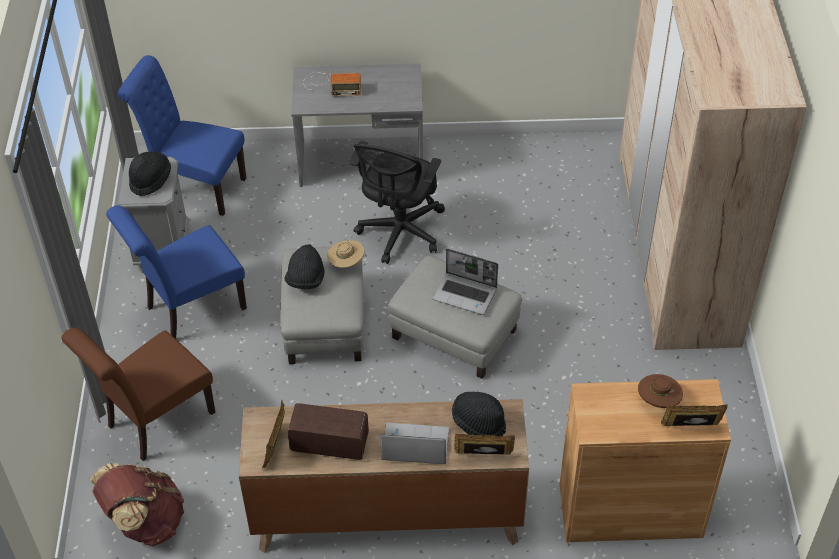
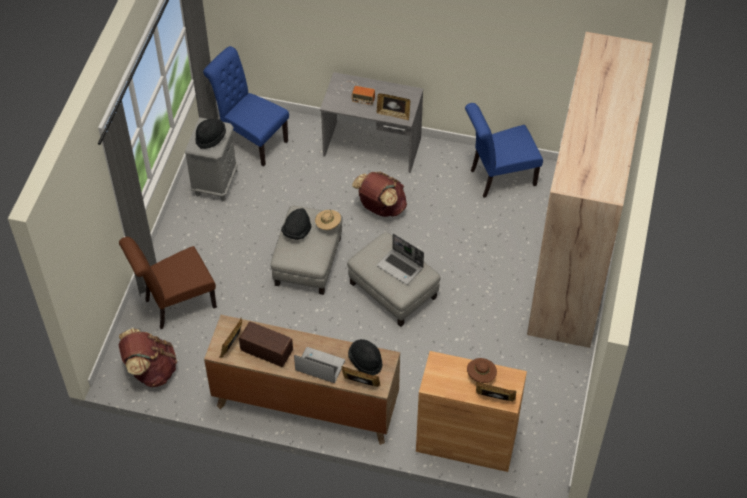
camera: 15 degrees right, 5 degrees up
(190, 309) = (221, 231): blue chair -> blue chair (498, 178)
(393, 101) = (393, 114): none -> picture frame
(399, 234) = (380, 208): black office chair -> brown backpack

